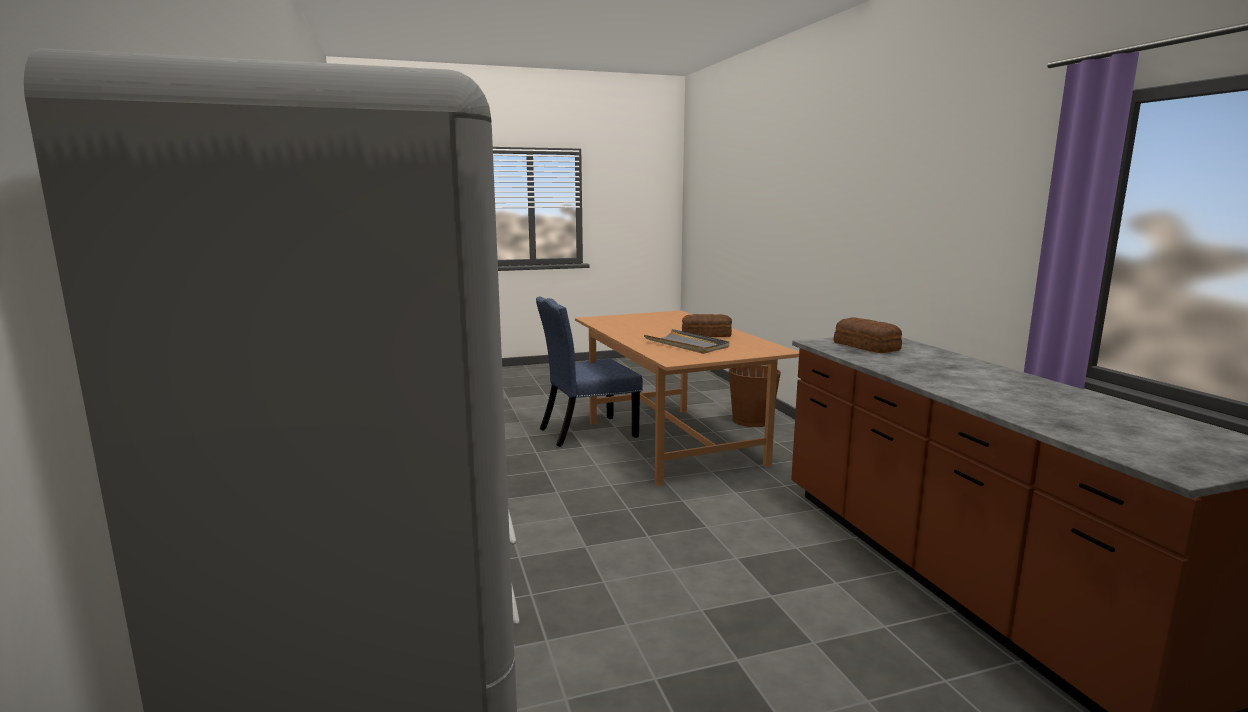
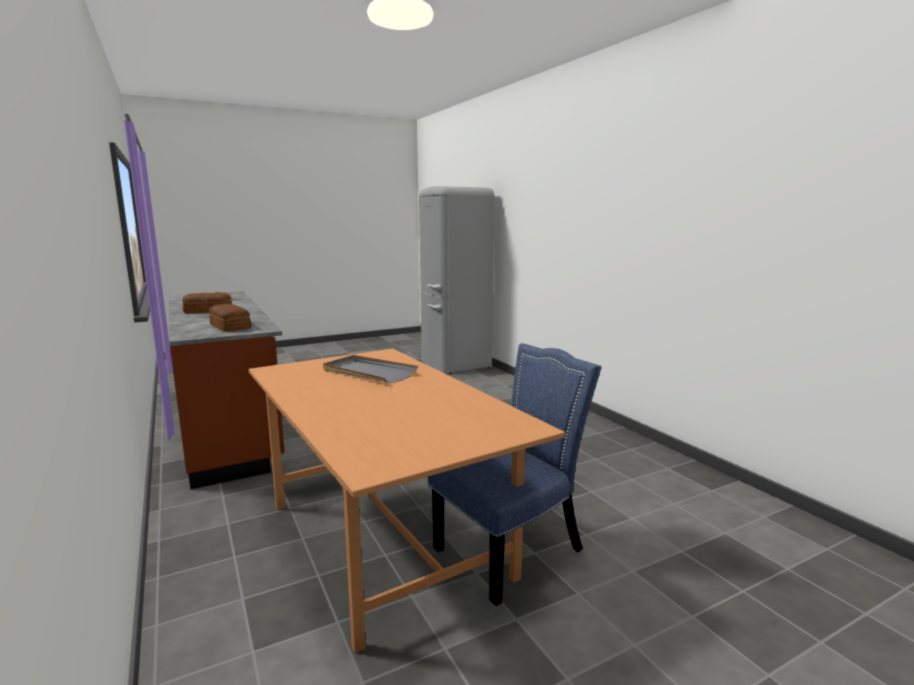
camera: 170 degrees right, 0 degrees up
(707, 335) = (336, 391): bread -> bread (208, 311)
(752, 420) = (231, 624): brown bucket -> none

